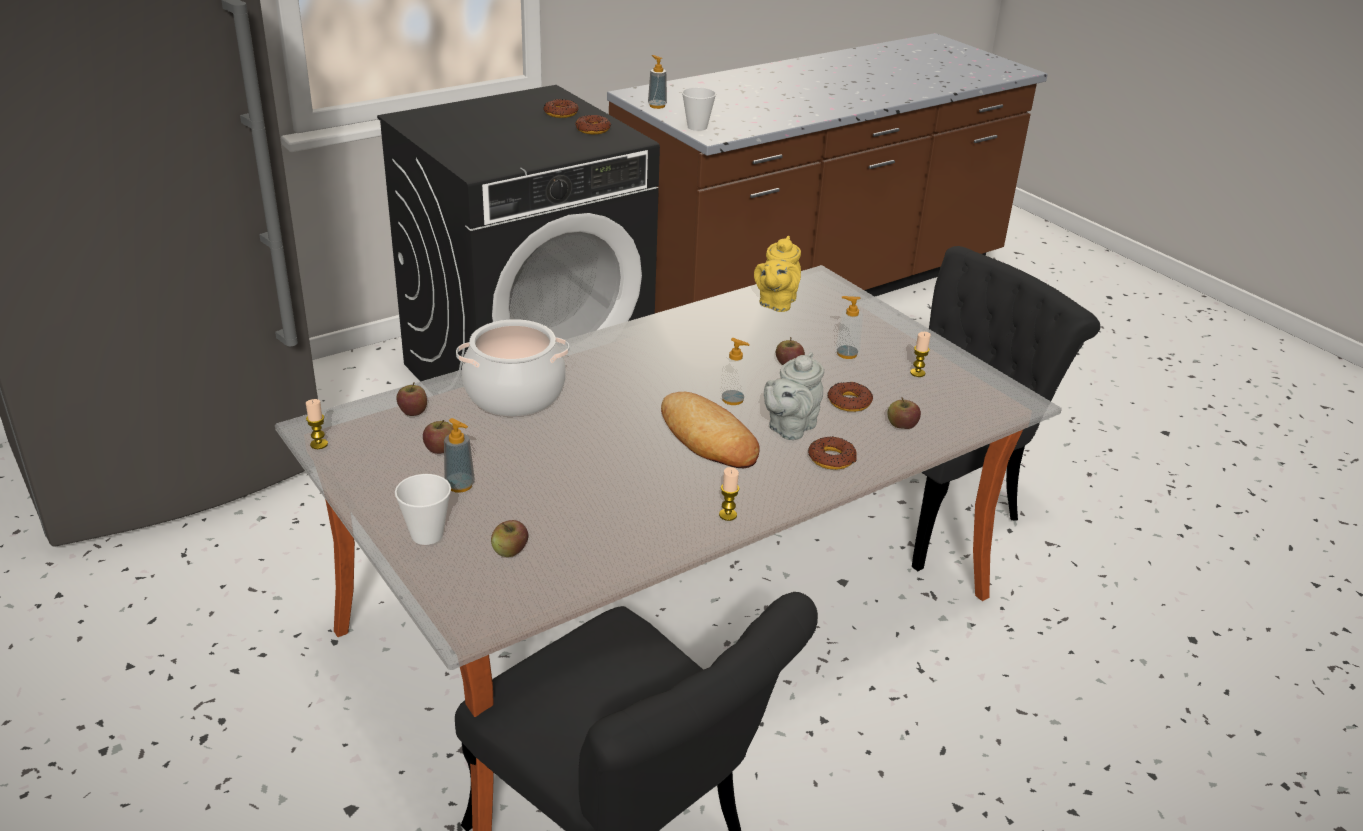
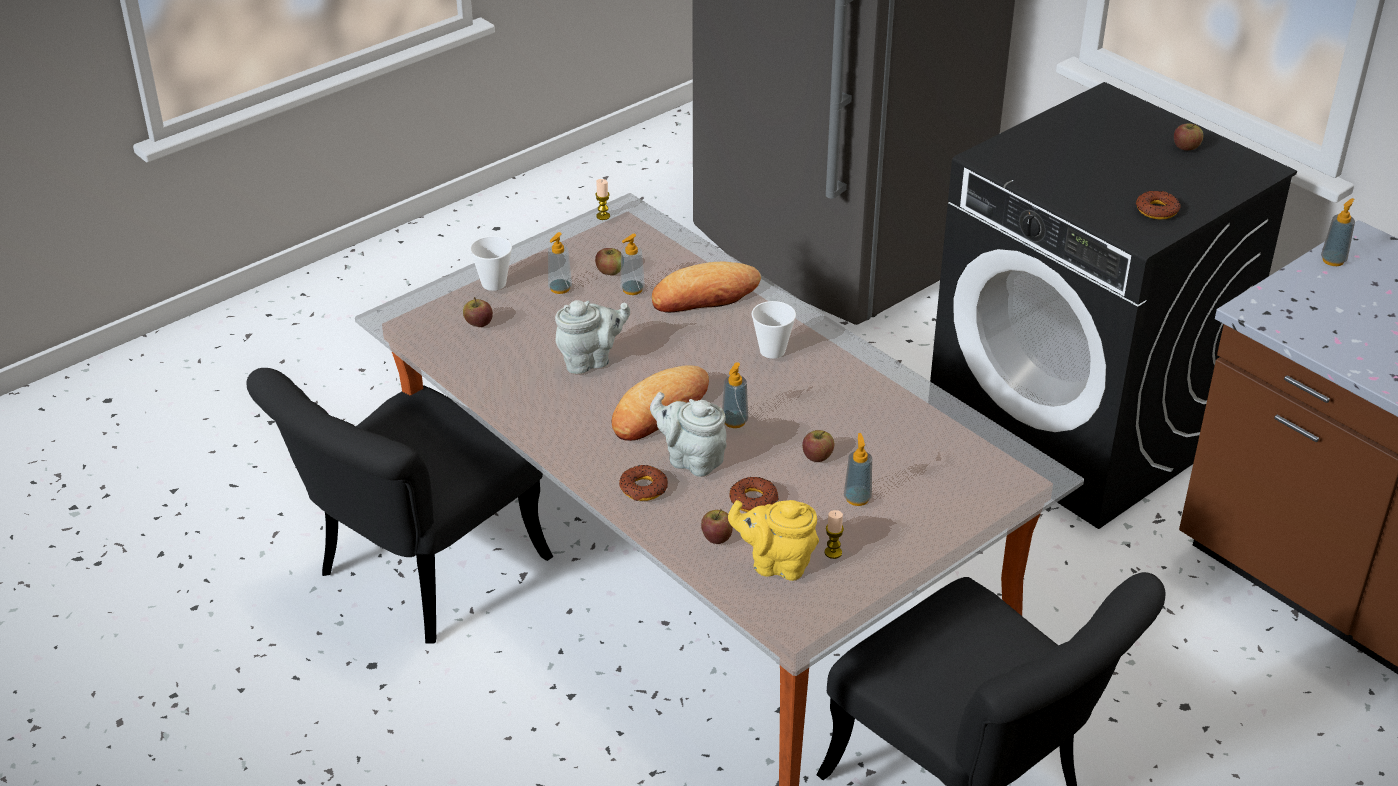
camera: 85 degrees right, 5 degrees up
(413, 411) = (662, 249): apple -> apple (1186, 147)
(484, 437) = (632, 289): none -> soap dispenser
(515, 394) = (705, 295): cooking pot -> bread
(561, 113) = (1195, 184): donut -> none
(611, 474) = (590, 360): none -> grey teapot
(697, 127) = (1278, 296): cup -> cup (772, 351)
(728, 515) = (541, 428): candle -> none
(776, 303) = (957, 443): yellow teapot -> yellow teapot (776, 564)

